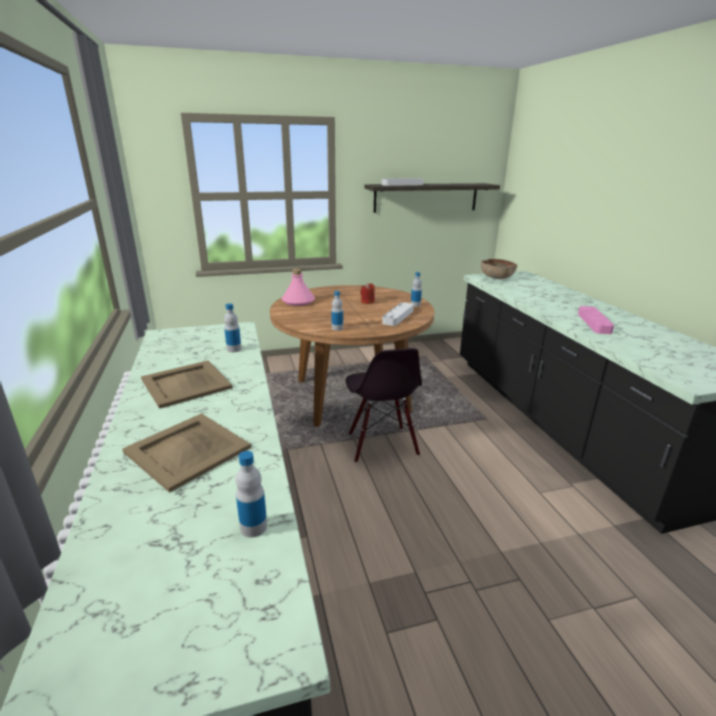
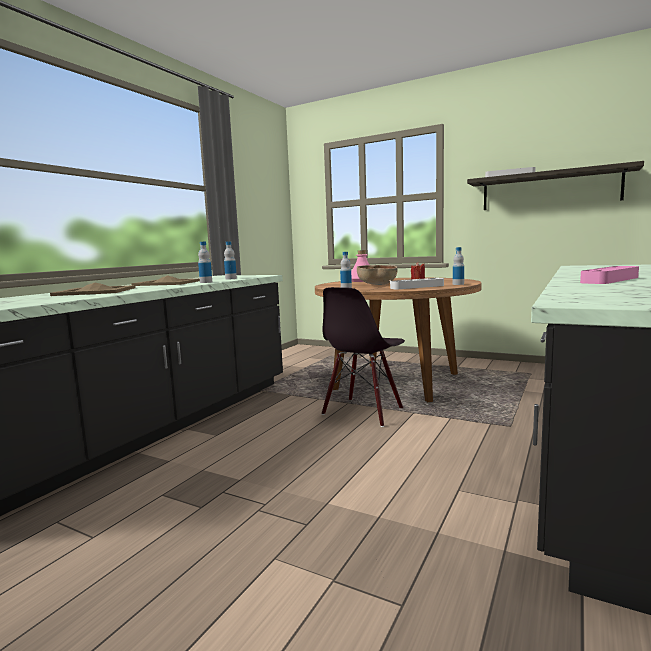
camera: 45 degrees right, 15 degrees down
(253, 527) = (34, 302): bottle -> bottle (206, 282)
(496, 278) = (596, 266): brown bowl -> brown bowl (377, 284)

